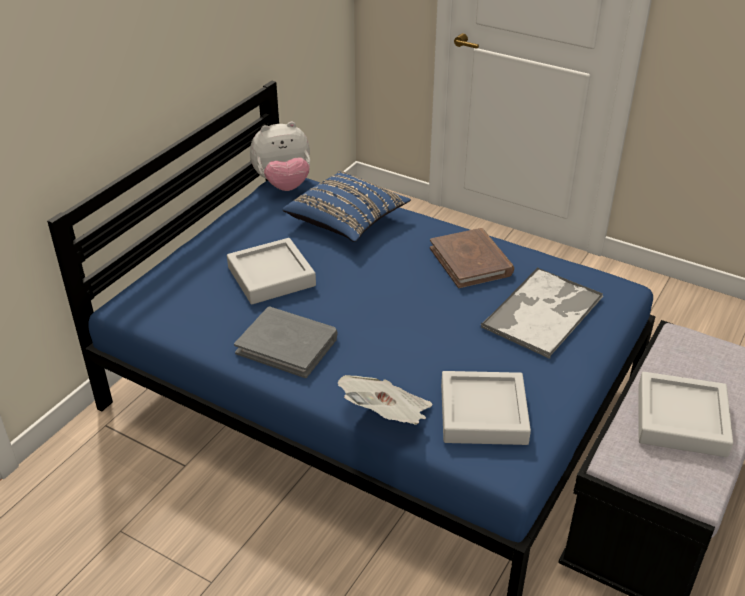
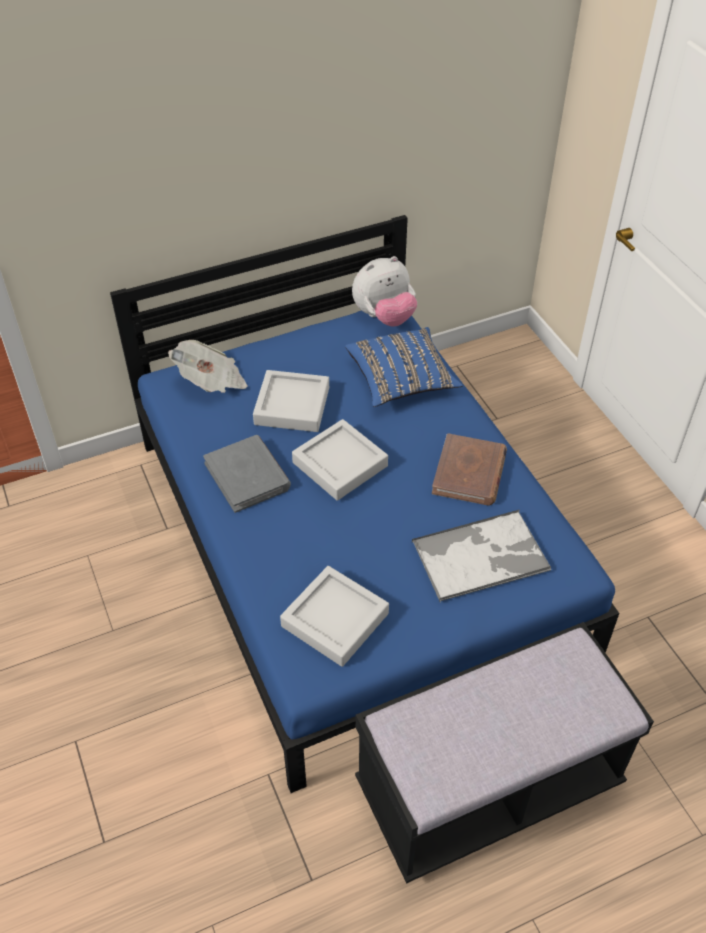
camera: 35 degrees right, 10 degrees up
(283, 185) = (384, 317): plush toy -> plush toy turned 45 degrees counterclockwise
(387, 416) = (261, 579): newspaper -> newspaper (211, 382)
(681, 420) = (484, 723): grey tray -> grey tray (340, 464)

